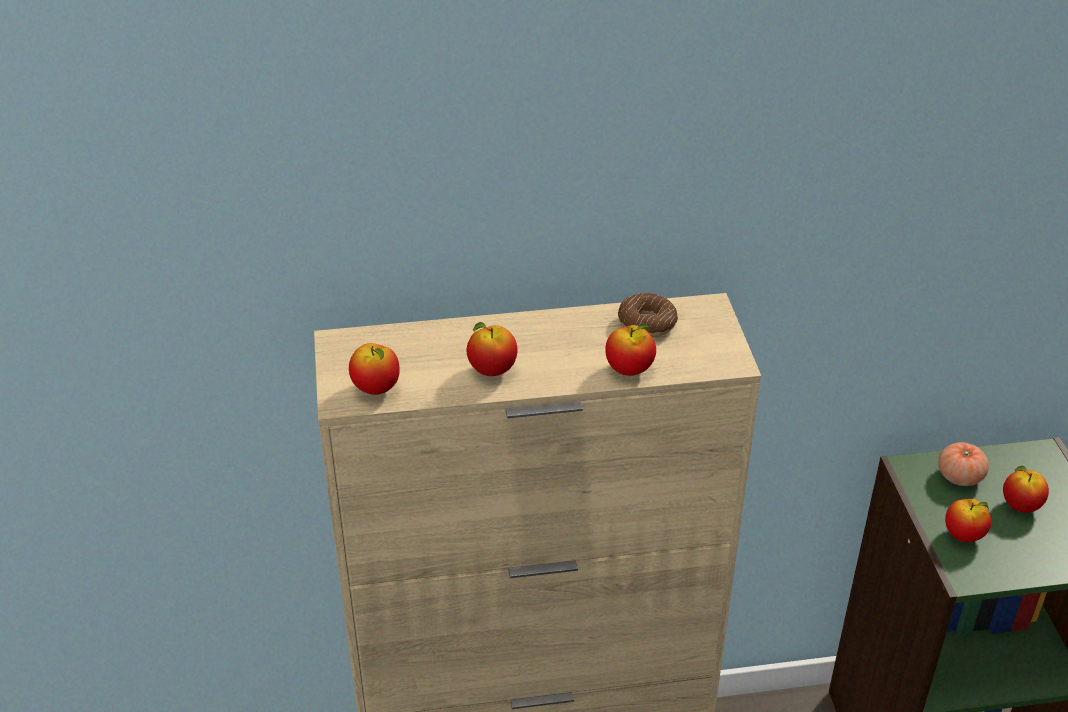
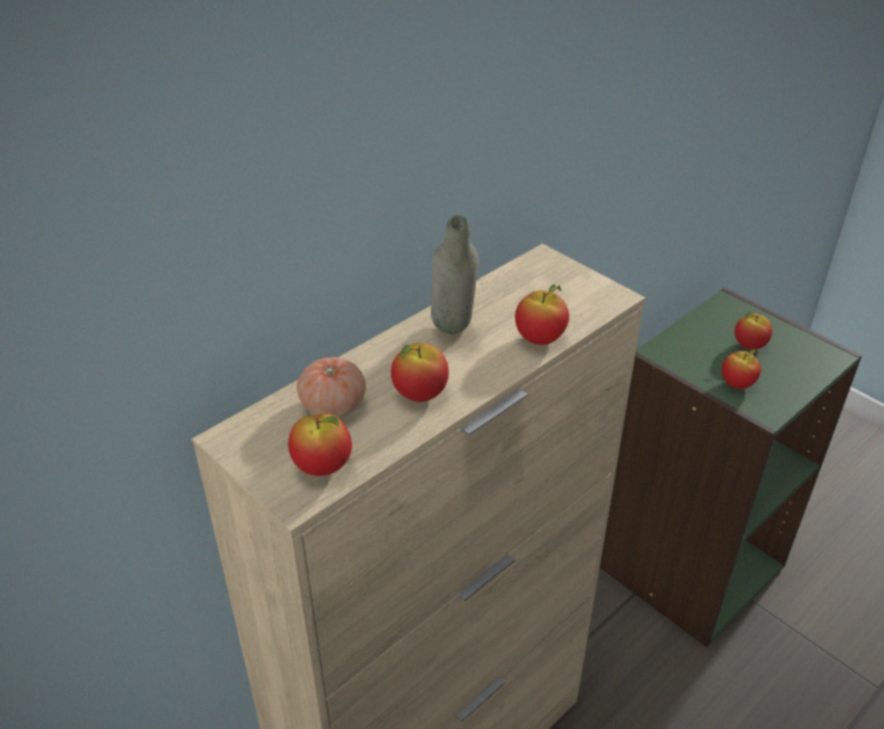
camera: 35 degrees left, 0 degrees up
(563, 339) = (453, 337): none -> grey bottle
(647, 323) = (509, 293): donut -> none
(959, 476) = (693, 343): tomato -> tomato (333, 405)

